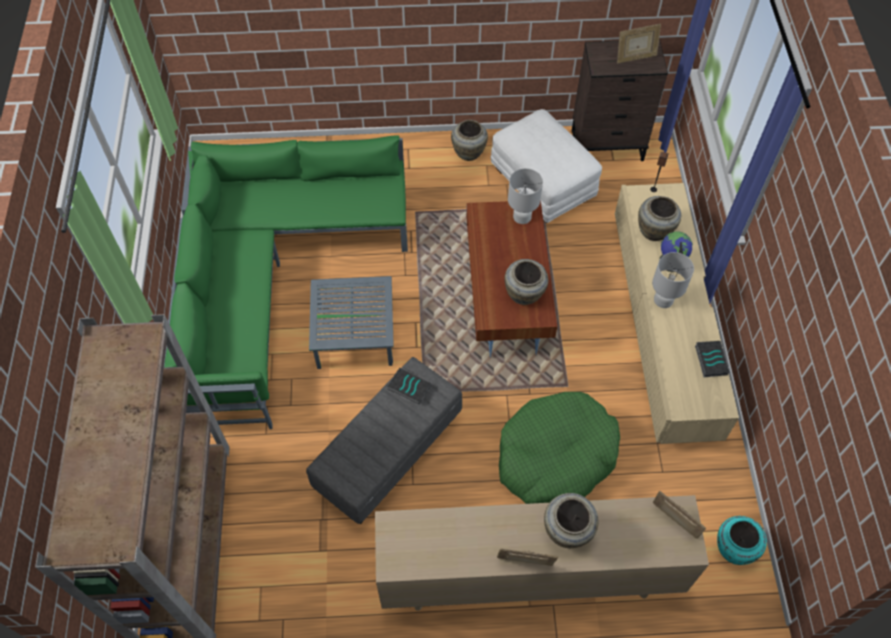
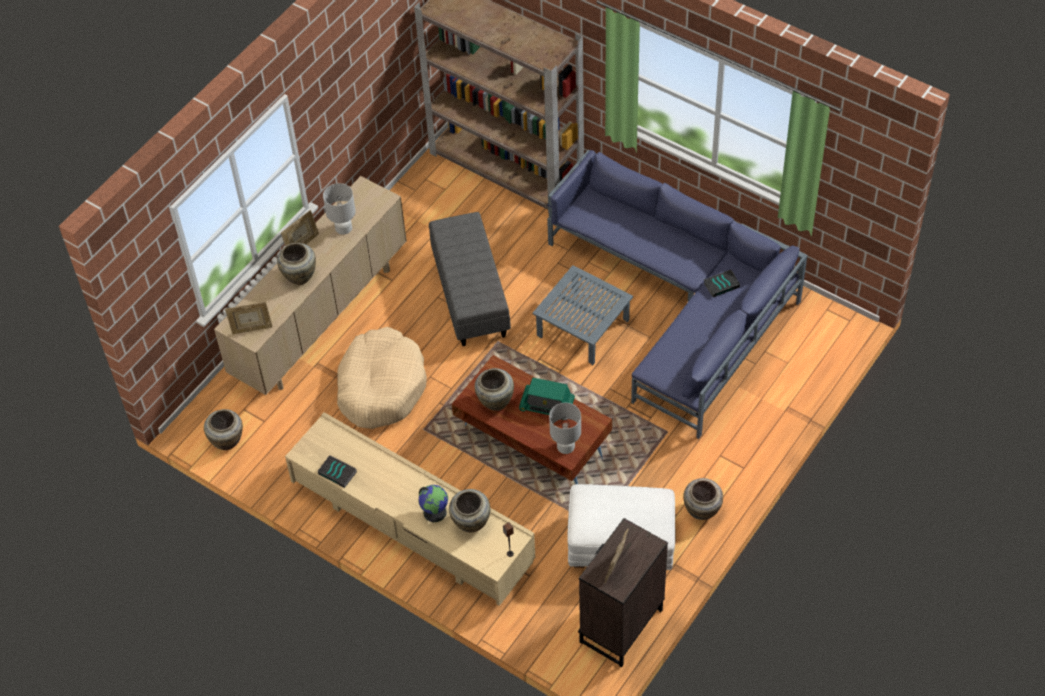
camera: 130 degrees right, 5 degrees down
(285, 286) = (664, 309): green sofa -> blue sofa
(408, 388) = (484, 290): book -> book (721, 284)
(494, 254) = (547, 405): none -> radio
(555, 456) = (381, 386): green dog bed -> beige dog bed
(663, 300) = (409, 482): grey table lamp -> grey table lamp (343, 228)
(733, 548) = (227, 440): turquoise vase -> beige vase

